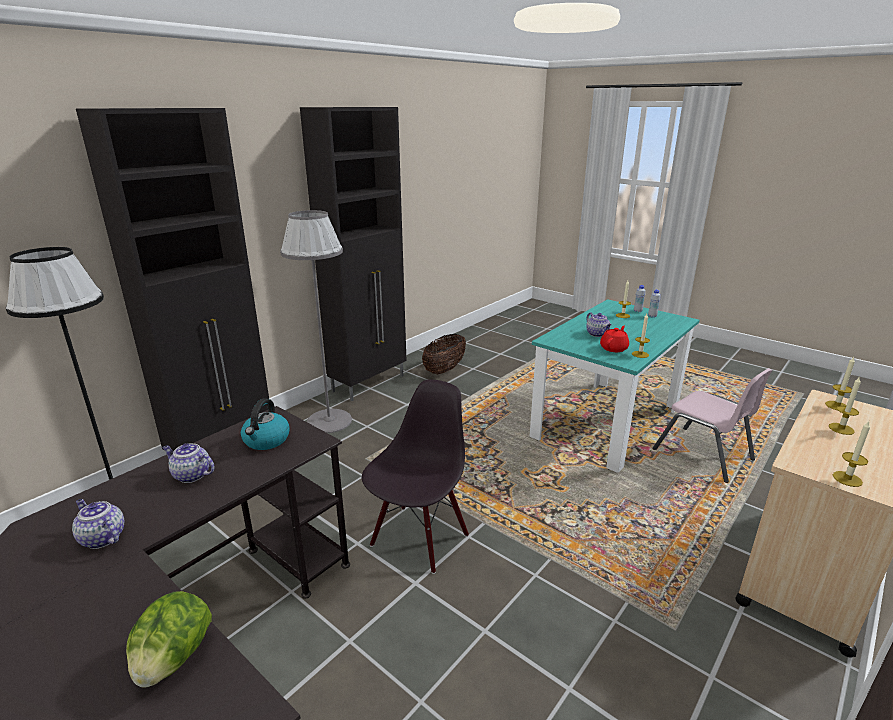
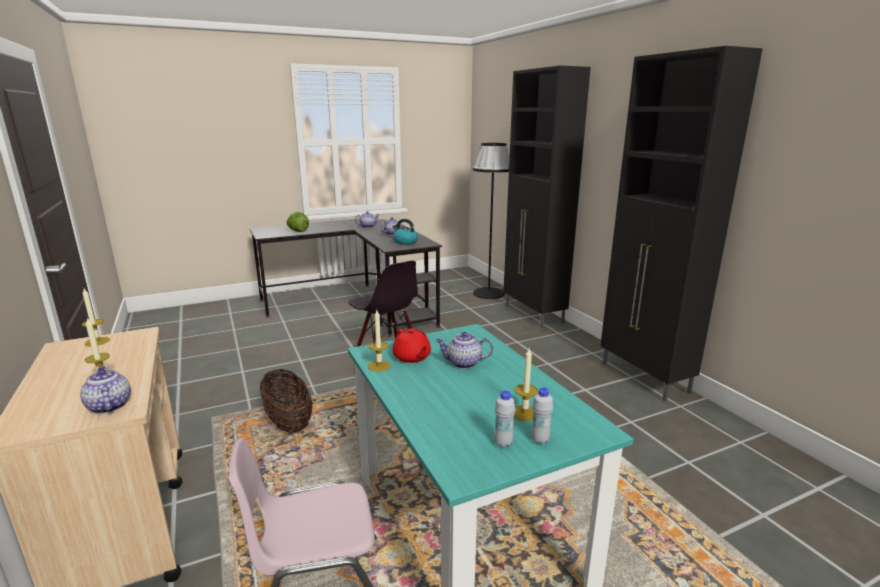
camera: 115 degrees right, 5 degrees down
(329, 421) = (565, 349): grey floor lamp -> none
(444, 369) = (684, 435): basket -> basket (288, 422)
(837, 406) = (109, 405): candle -> teapot

